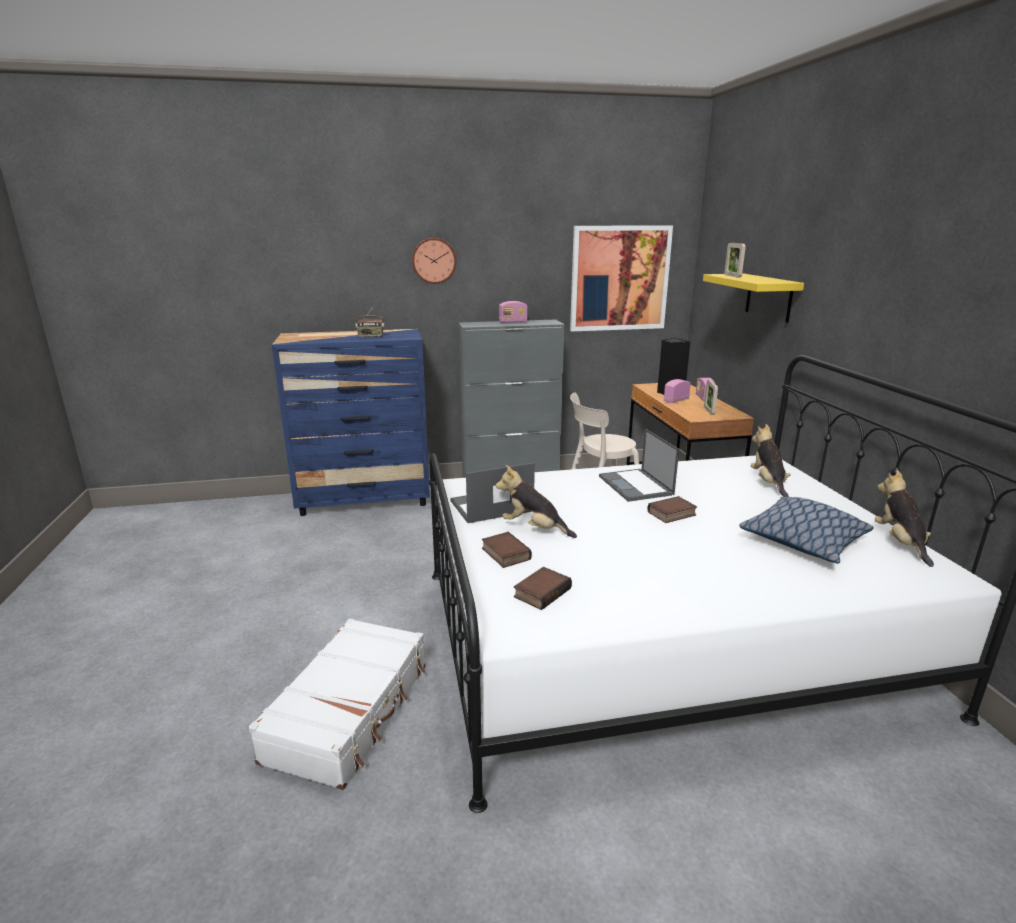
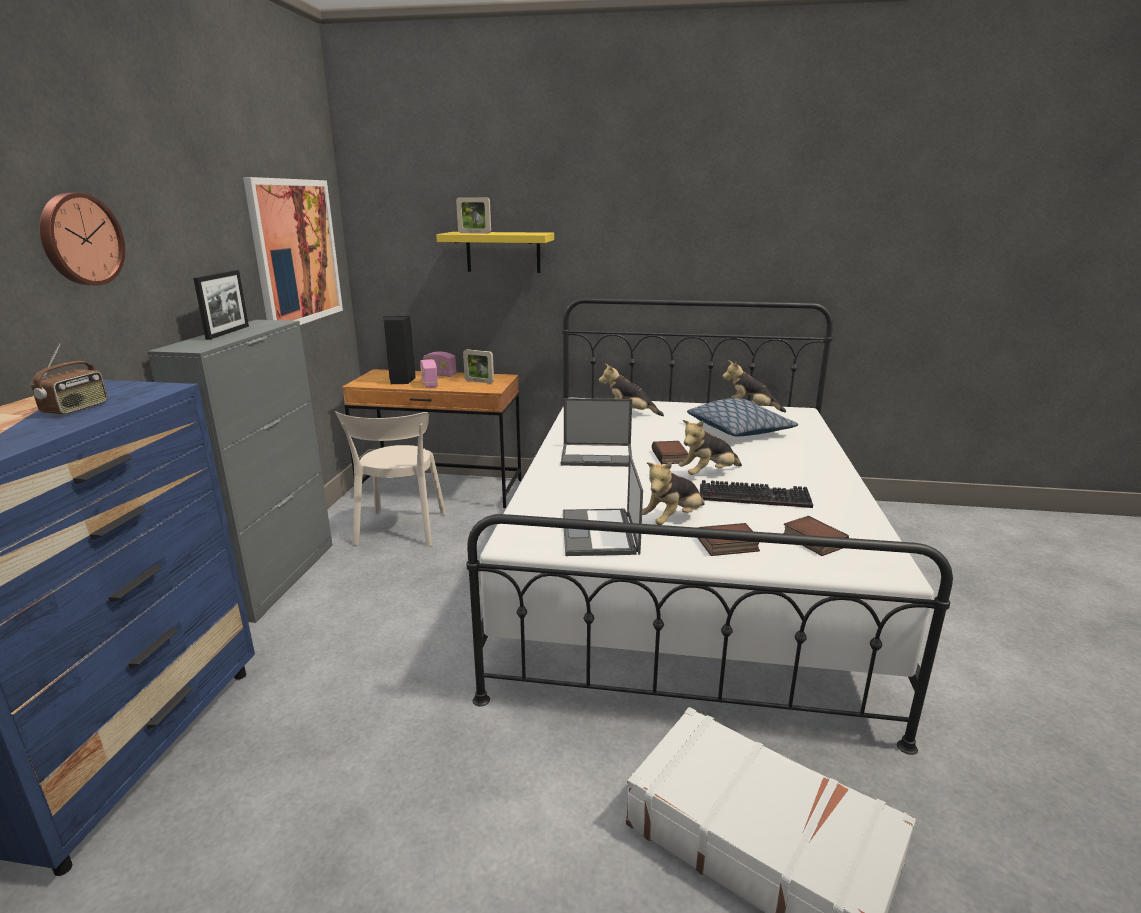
camera: 70 degrees left, 0 degrees up
(513, 322) = (228, 332): radio -> picture frame
(617, 560) = (756, 496): none -> keyboard
(648, 534) = (708, 474): none -> plush toy

